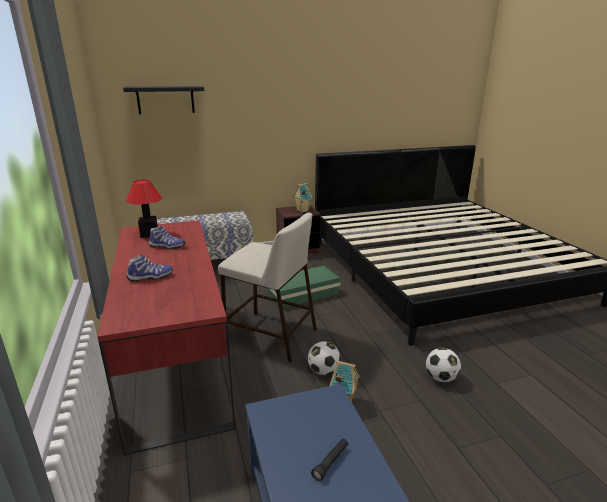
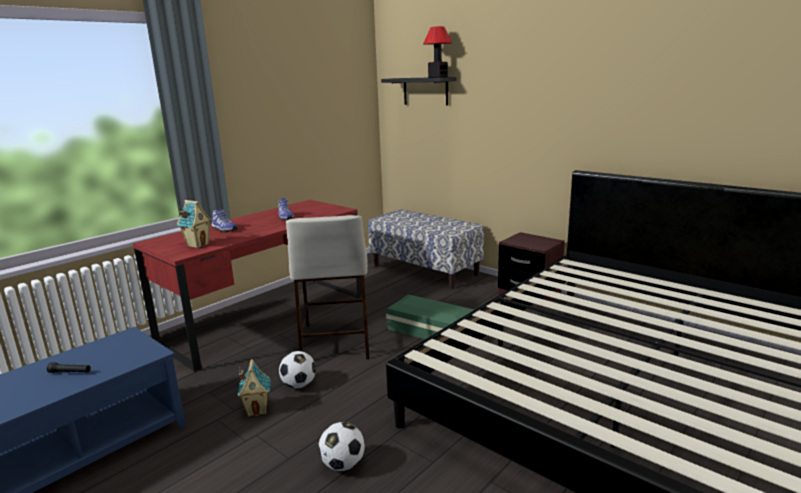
camera: 60 degrees right, 5 degrees down
(149, 234) = (304, 208): table lamp -> table lamp (437, 77)
(302, 210) = (535, 242): toy house -> toy house (198, 245)

